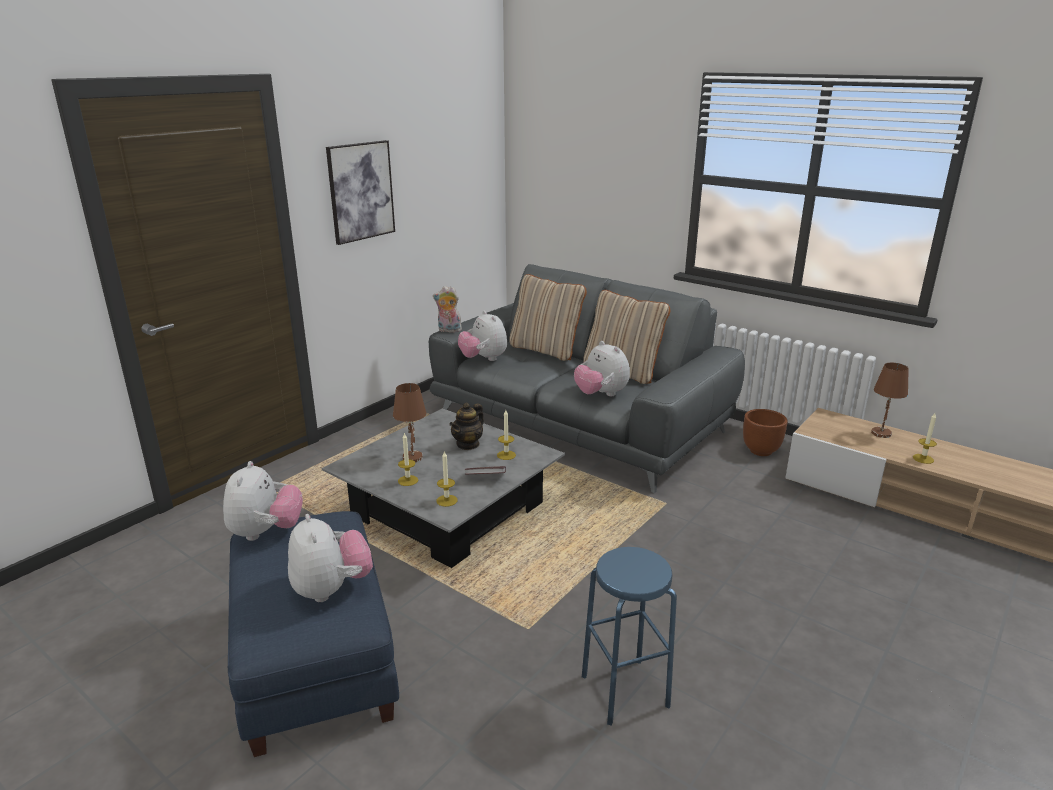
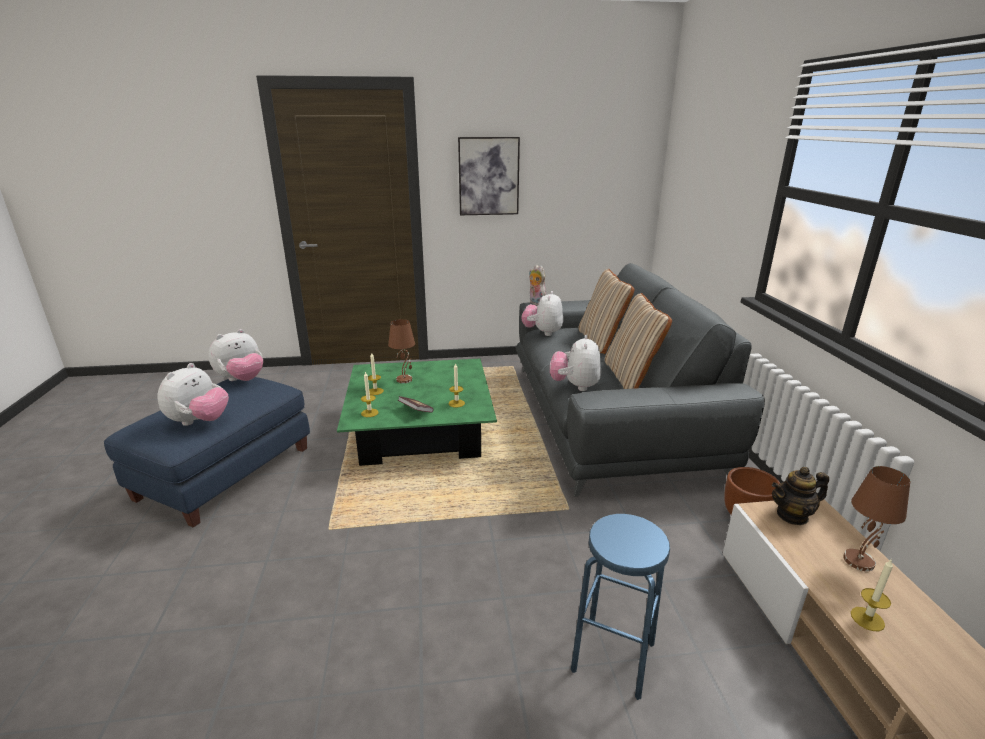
camera: 45 degrees right, 0 degrees up
(449, 509) = (421, 431): grey coffee table -> green coffee table
(468, 444) = (448, 386): teapot -> teapot (792, 515)
(625, 690) = (302, 612): blue stool -> blue stool (613, 657)

